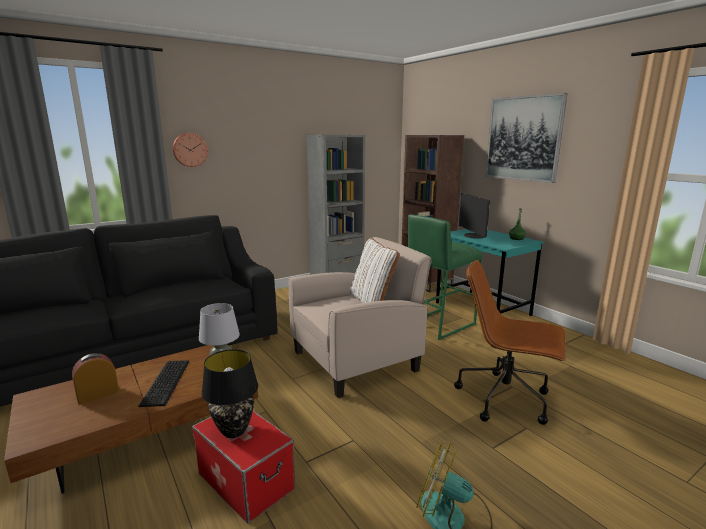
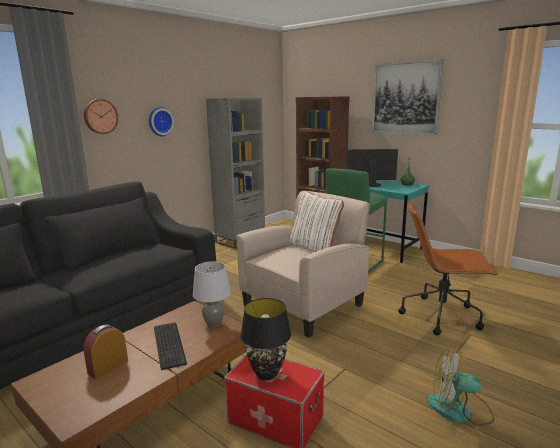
camera: 15 degrees left, 0 degrees up
(253, 156) = (159, 121): none -> wall clock
(473, 236) = (371, 185): monitor -> monitor turned 120 degrees clockwise

